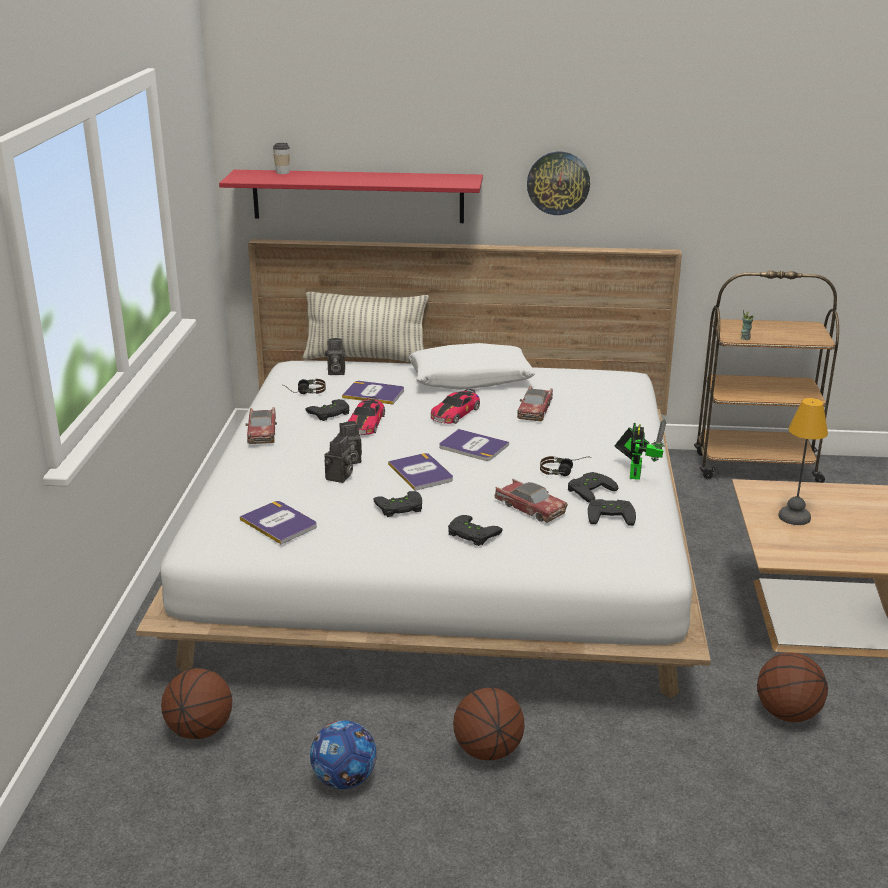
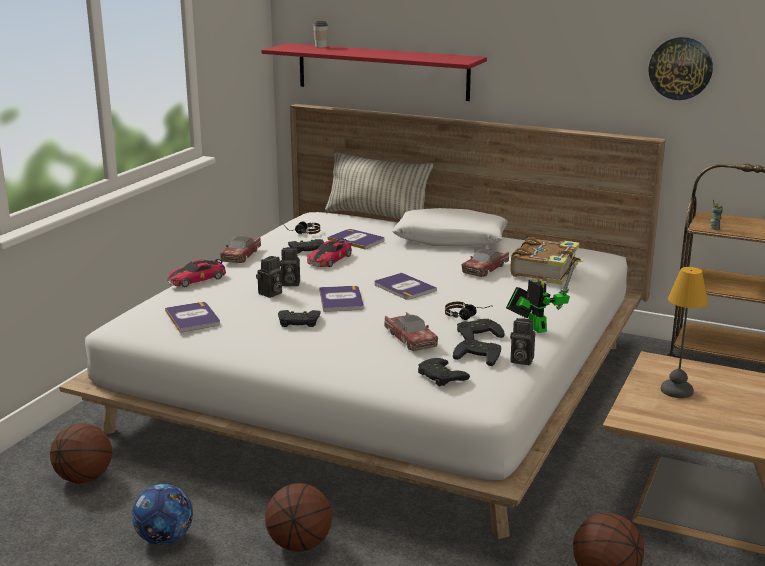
camera: 20 degrees right, 5 degrees down
(335, 372) = (340, 222): camera -> camera (520, 360)
(455, 413) = (412, 262): toy car -> toy car (196, 279)
(471, 535) = (340, 350): black game controller -> black game controller (439, 376)
(558, 183) = (553, 68): wall clock -> wall clock (680, 68)
(595, 404) = (546, 271): none -> book
(635, 472) = (534, 327): toy robot -> toy robot turned 60 degrees counterclockwise

